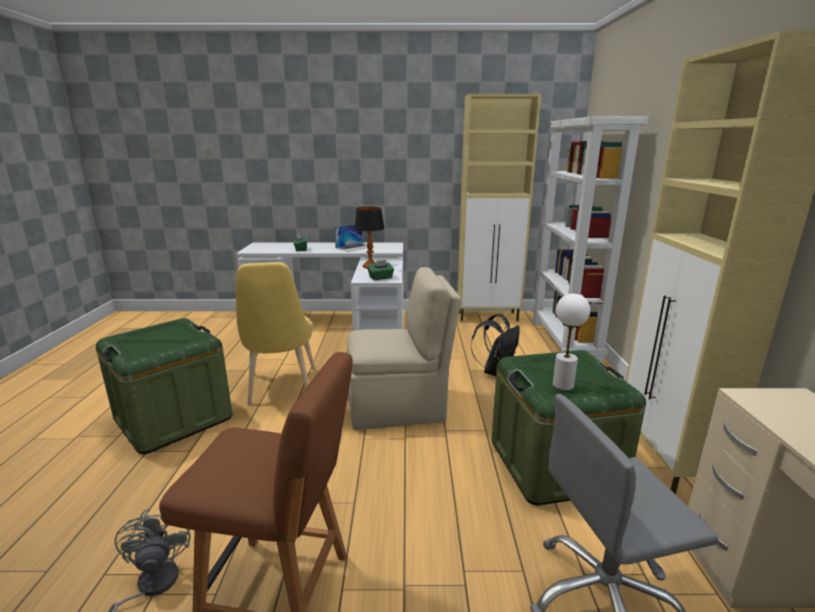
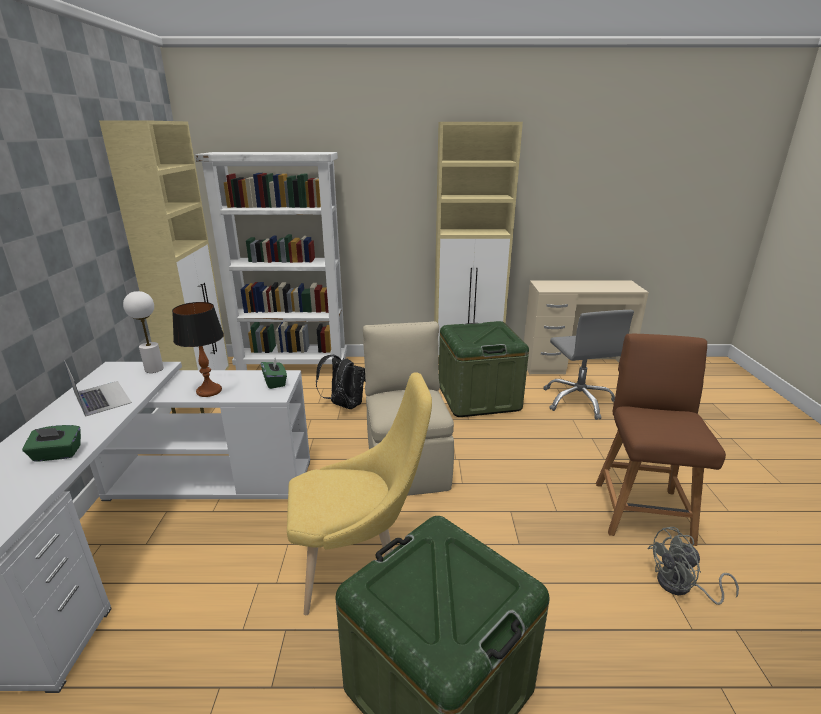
camera: 90 degrees left, 5 degrees up
(563, 385) = (499, 337): white table lamp -> white table lamp (154, 369)

